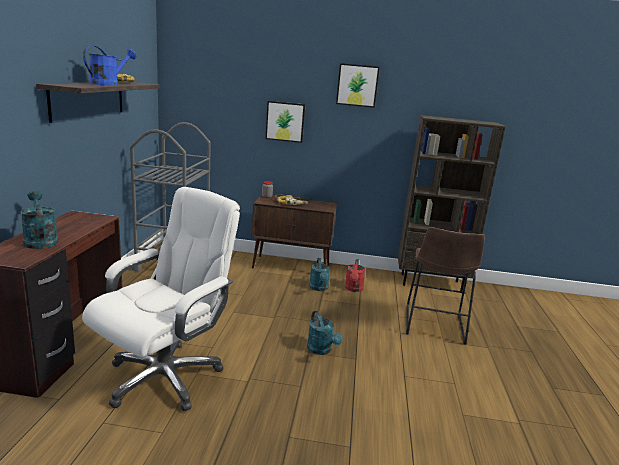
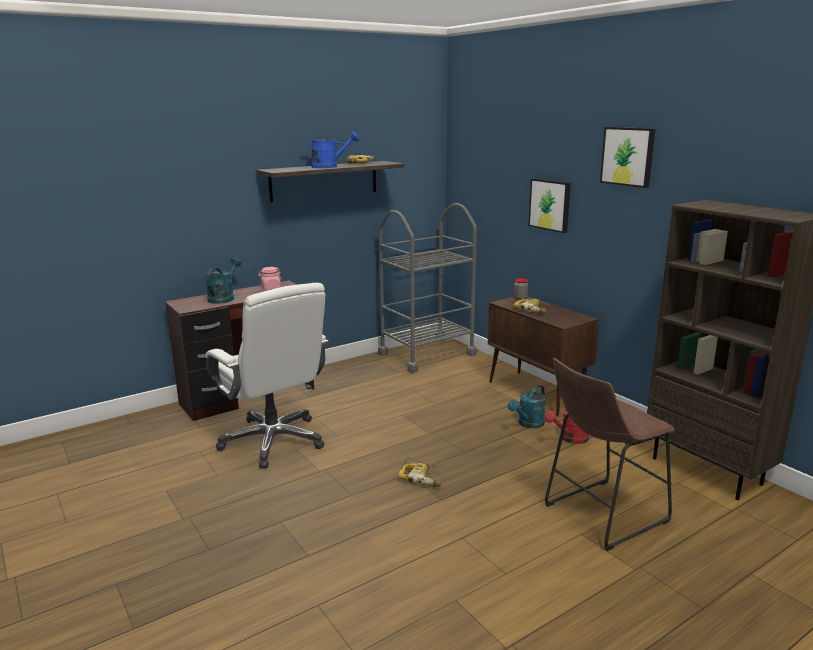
camera: 50 degrees right, 0 degrees up
(72, 220) = (270, 288): none -> pink jar
(165, 376) = (273, 441): white office chair -> white office chair turned 60 degrees clockwise
(321, 350) = (422, 478): turquoise watering can -> power drill

